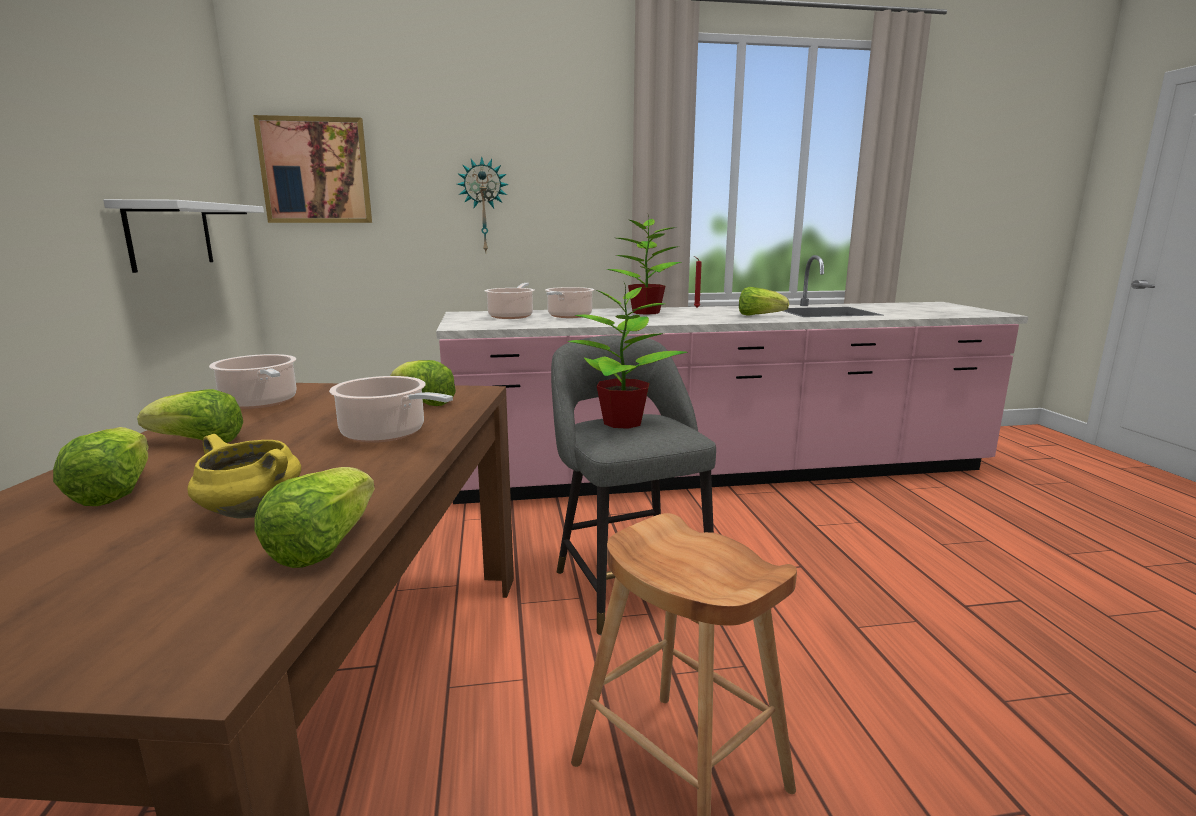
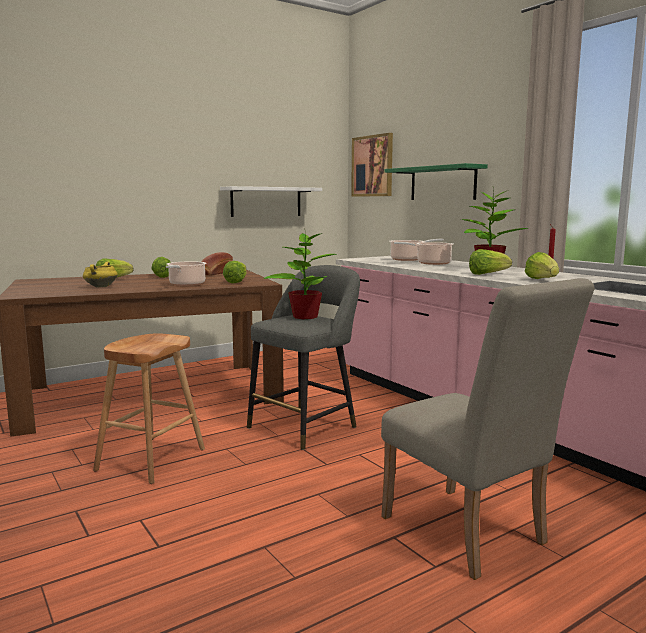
camera: 65 degrees right, 5 degrees down
(261, 403) = (214, 273): cooking pot -> bread
(323, 545) = (78, 293): lettuce -> lettuce (487, 274)
(483, 206) = (442, 183): wall clock -> green shelf
(956, 566) = (470, 535): none -> beige chair

